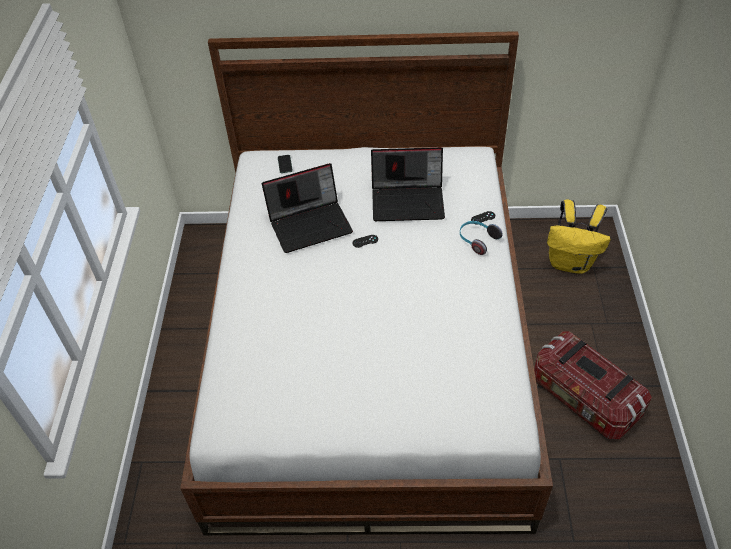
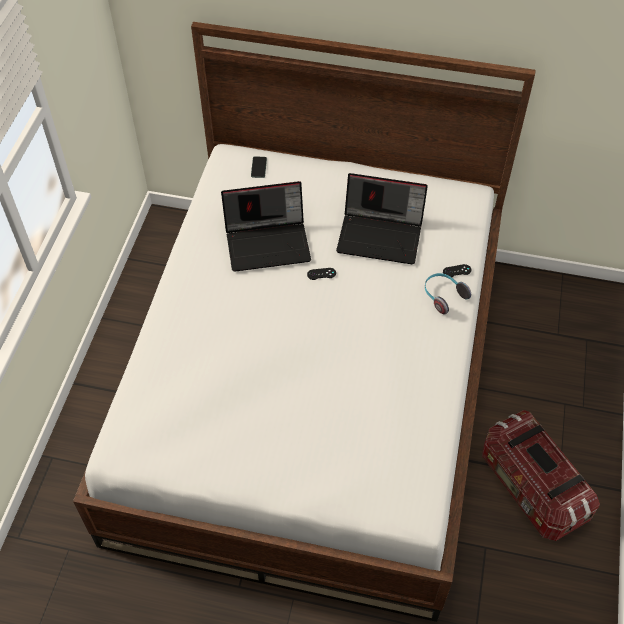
camera: 10 degrees right, 5 degrees up
(571, 263) = (562, 329): yellow backpack -> none

